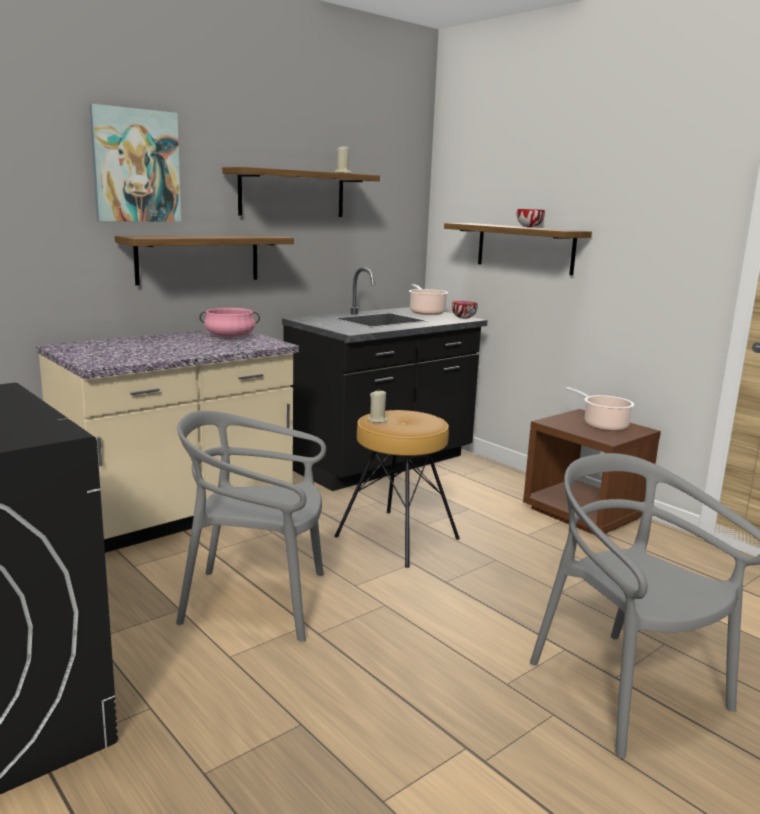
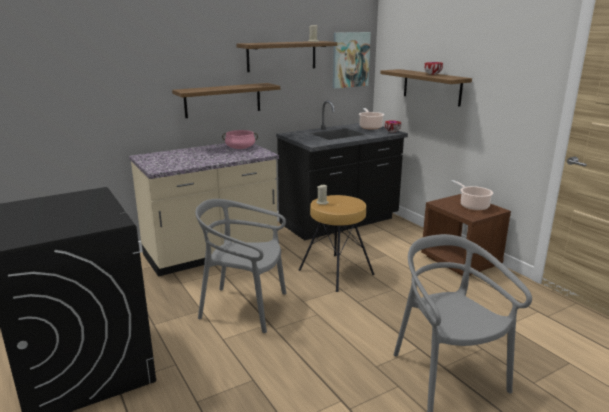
camera: 10 degrees right, 5 degrees up
(136, 166) = (183, 47): picture -> picture (350, 60)

